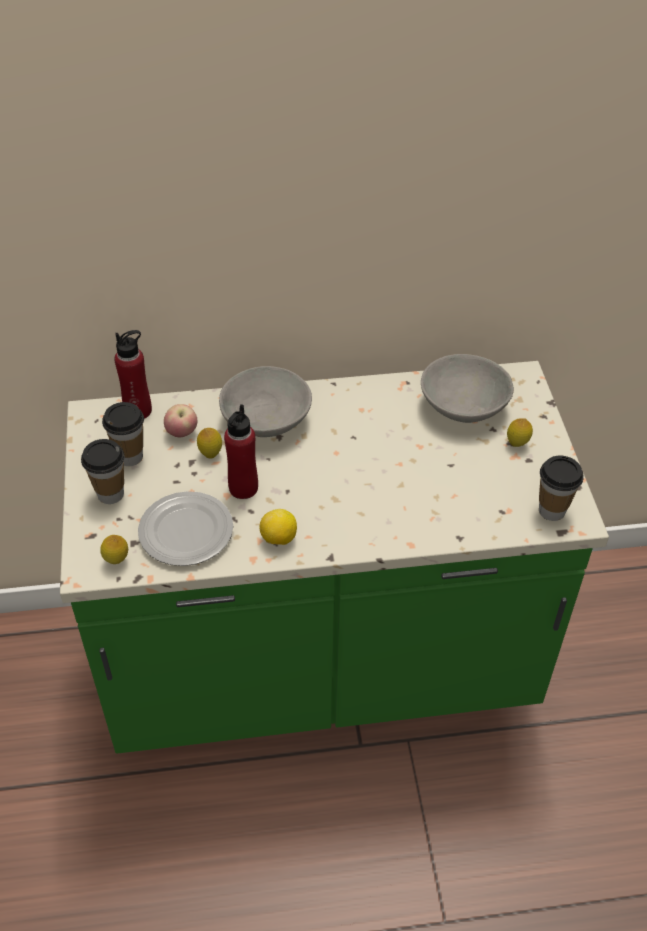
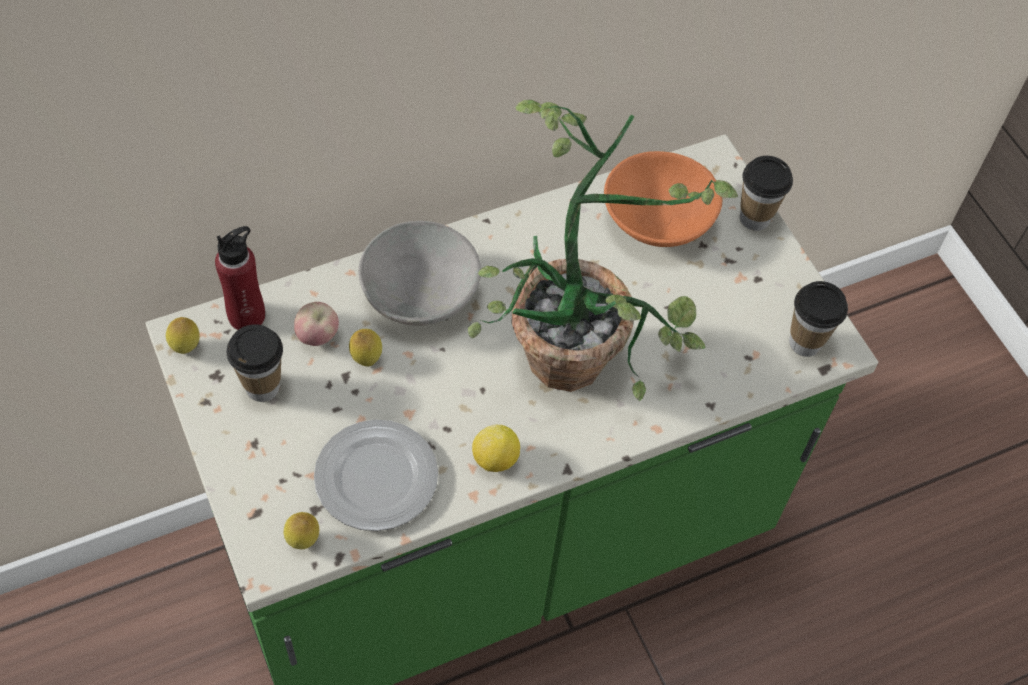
camera: 20 degrees left, 10 degrees up
(110, 494) = (258, 447): cup -> cup (754, 218)
(243, 488) = (426, 398): red bottle -> none
(374, 478) = (583, 347): none -> potted plant
(463, 407) = (658, 221): grey bowl -> orange bowl
(517, 444) = (737, 260): lemon -> lemon (186, 348)

